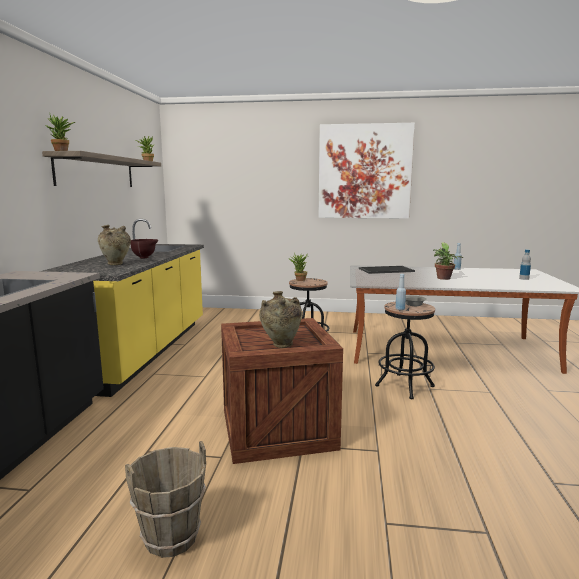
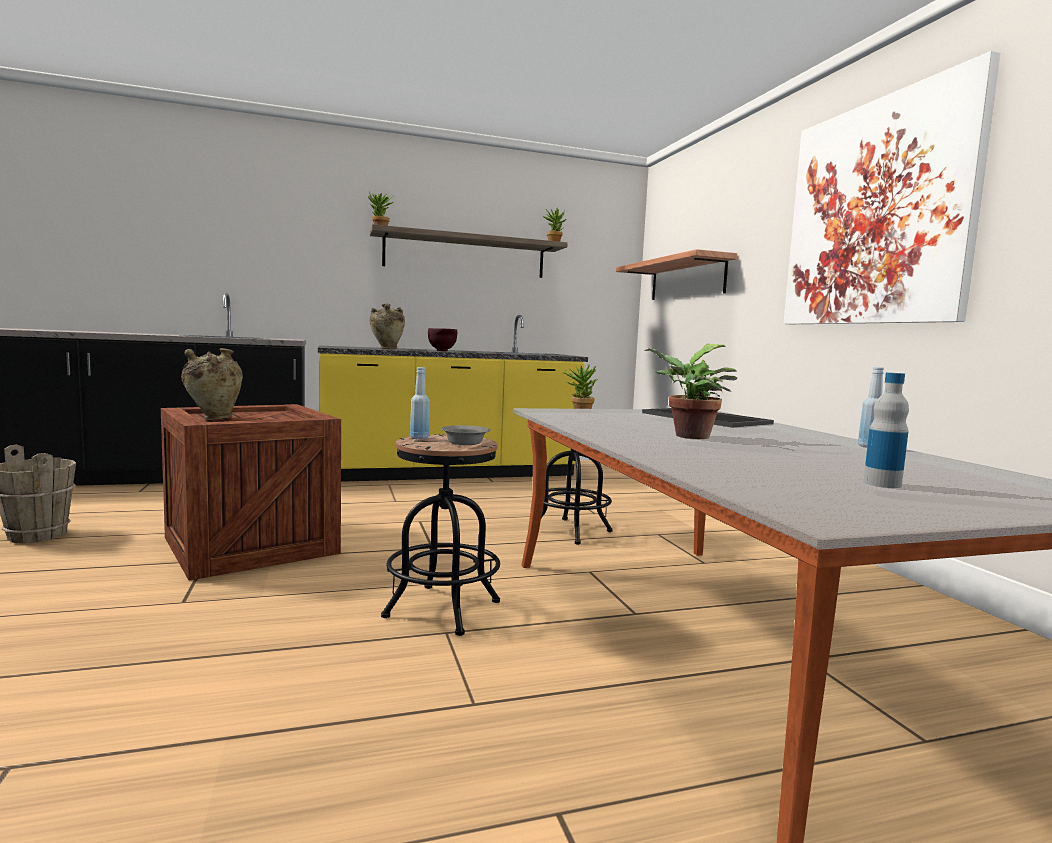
camera: 65 degrees right, 5 degrees down
(224, 188) = (687, 279): none -> shelf

